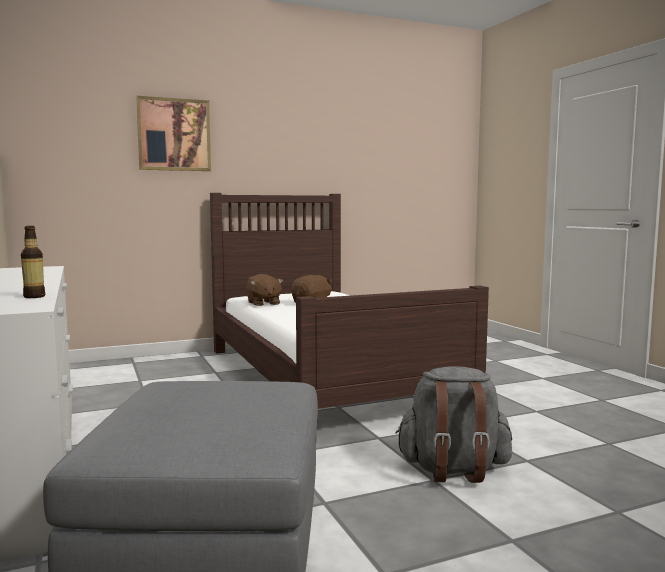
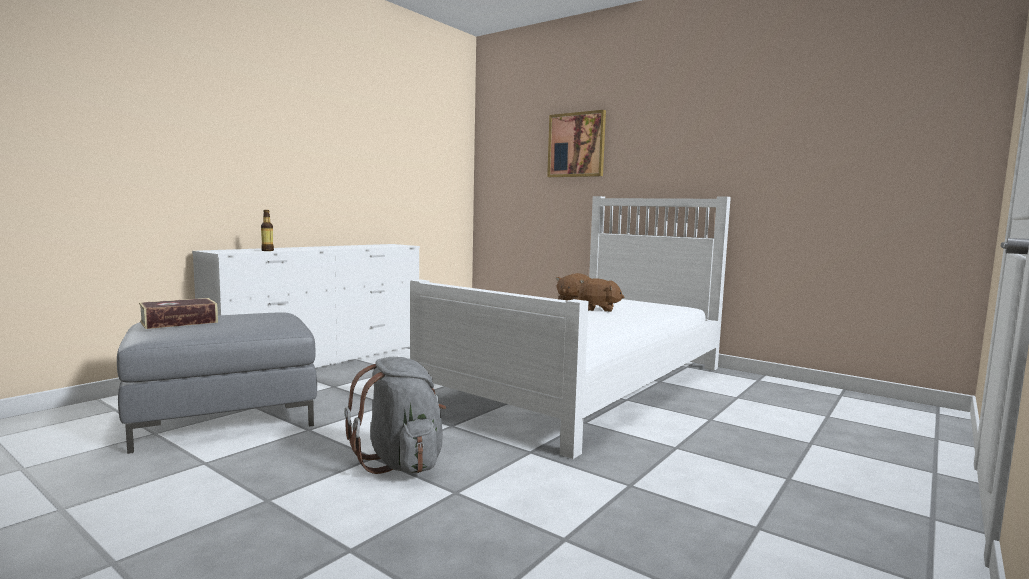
camera: 60 degrees right, 0 degrees up
(178, 428) = (179, 322): none -> book
(324, 377) = (585, 384): brown bed -> white bed

